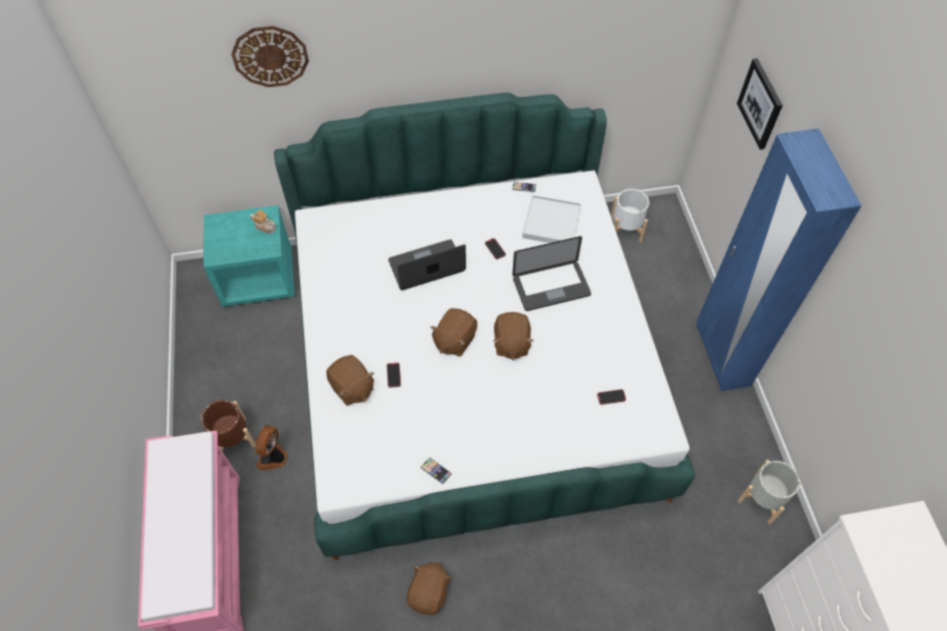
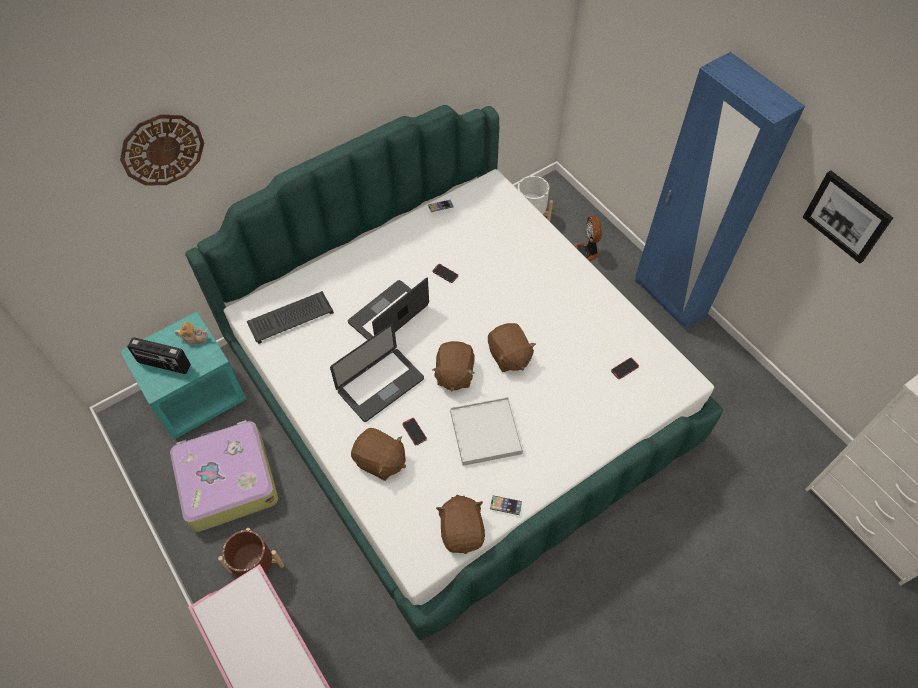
camera: 25 degrees left, 0 degrees up
(231, 239) = (164, 364): none -> radio
(246, 357) = (227, 480): none -> suitcase
(274, 457) = (309, 568): fan -> fan (587, 253)
(345, 237) = (291, 317): none -> keyboard
(429, 593) = (531, 627): brown plush toy -> brown plush toy (462, 531)
(551, 223) = (484, 230): white tray -> white tray (485, 433)
(551, 287) = (516, 289): laptop -> laptop (380, 385)
(761, 104) = (646, 51): picture -> picture (847, 216)
(762, 498) = (767, 408): grey planter -> none

